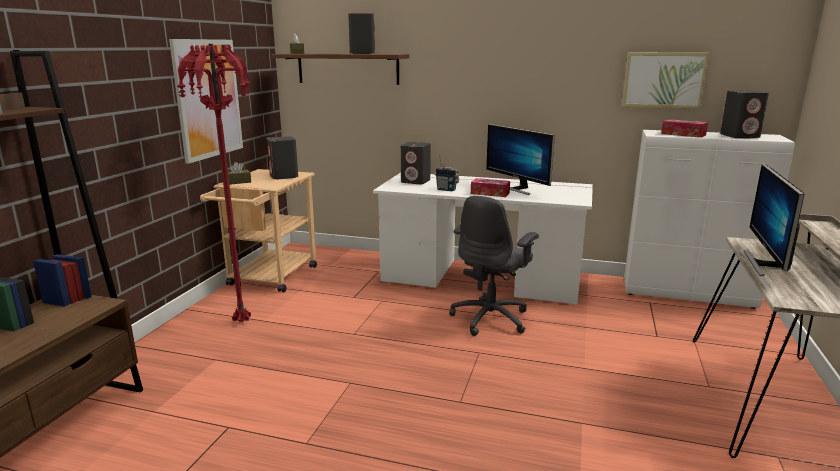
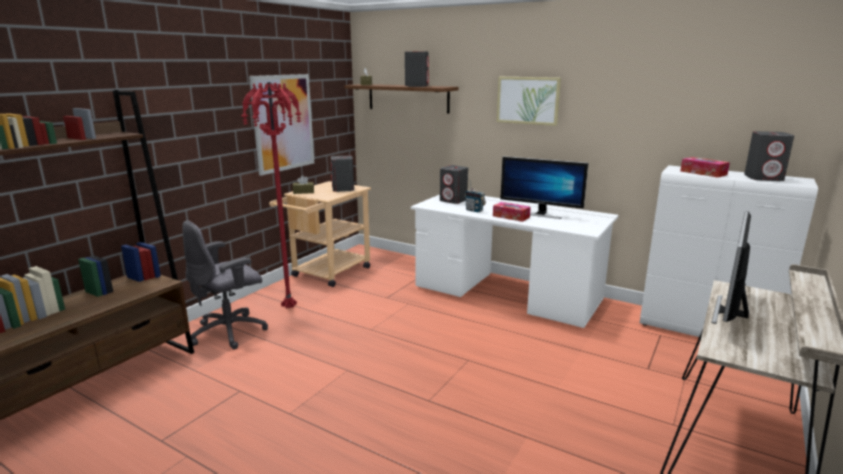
camera: 15 degrees right, 0 degrees up
(491, 318) = (495, 331): grey office chair -> grey office chair (230, 332)
(517, 188) = (540, 214): monitor -> monitor turned 45 degrees counterclockwise
(663, 80) = (692, 117): picture -> picture (528, 100)

